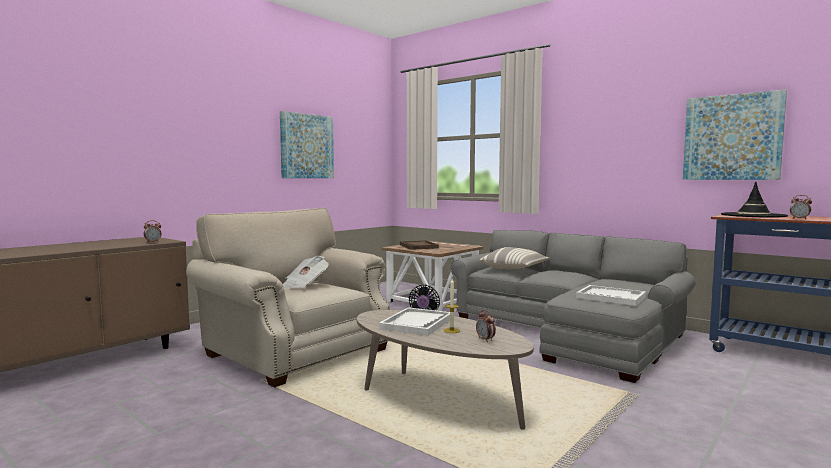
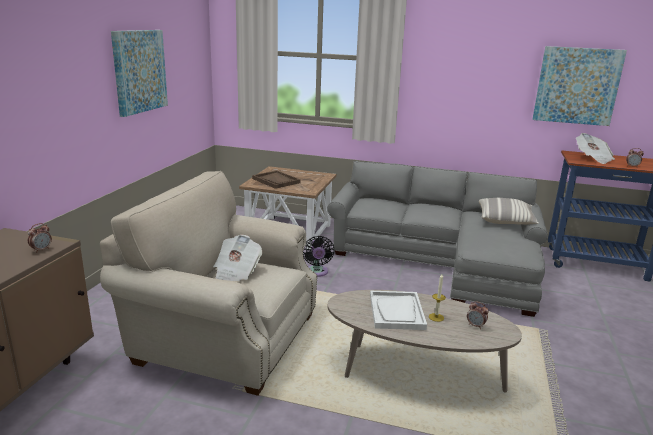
camera: 25 degrees left, 15 degrees up
(514, 269) = (388, 206): pillow -> pillow (505, 221)
(610, 297) = (508, 245): white tray -> none
(753, 215) = (593, 158): black hat -> newspaper

